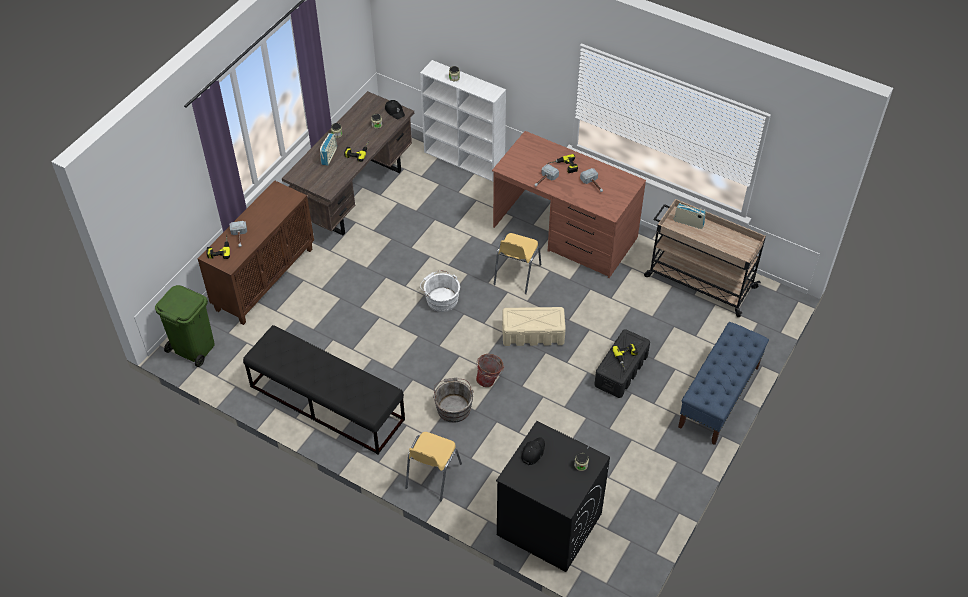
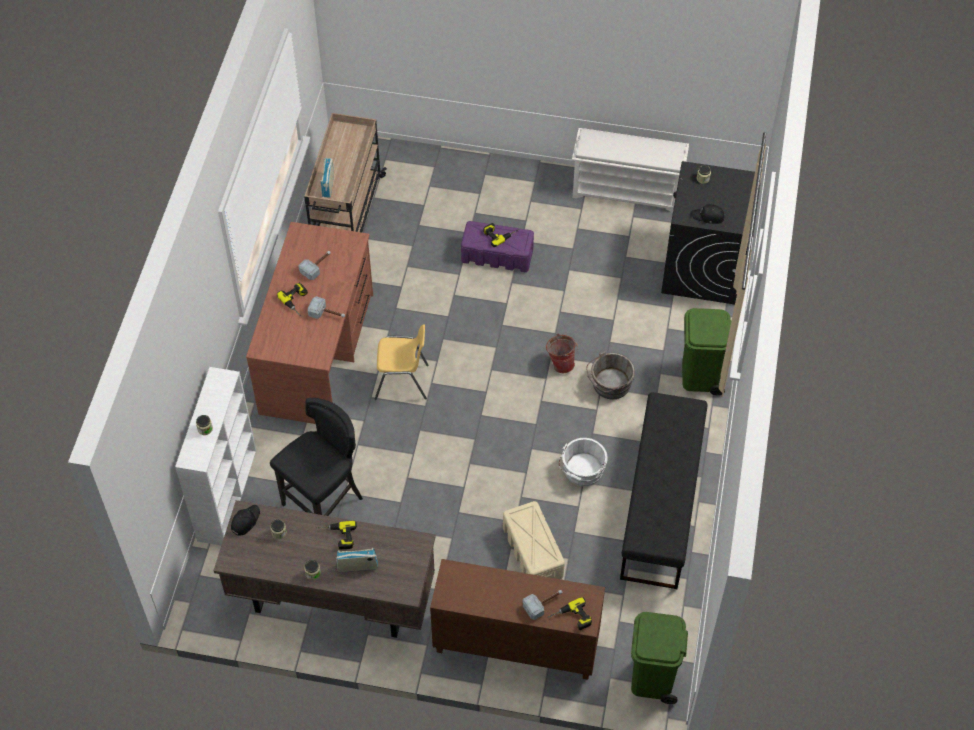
camera: 110 degrees left, 5 degrees up
(431, 207) = (324, 503): none -> black stool
(432, 476) = (700, 376): yellow chair -> green trash can
(440, 298) = (467, 444): white bucket -> white bucket (582, 471)
(533, 334) = (481, 342): beige storage box -> beige storage box (532, 551)
(621, 371) = (497, 255): black storage box -> purple storage box
(663, 494) = (627, 191): none -> white shoe rack
(719, 397) = (494, 172): blue bench -> none

